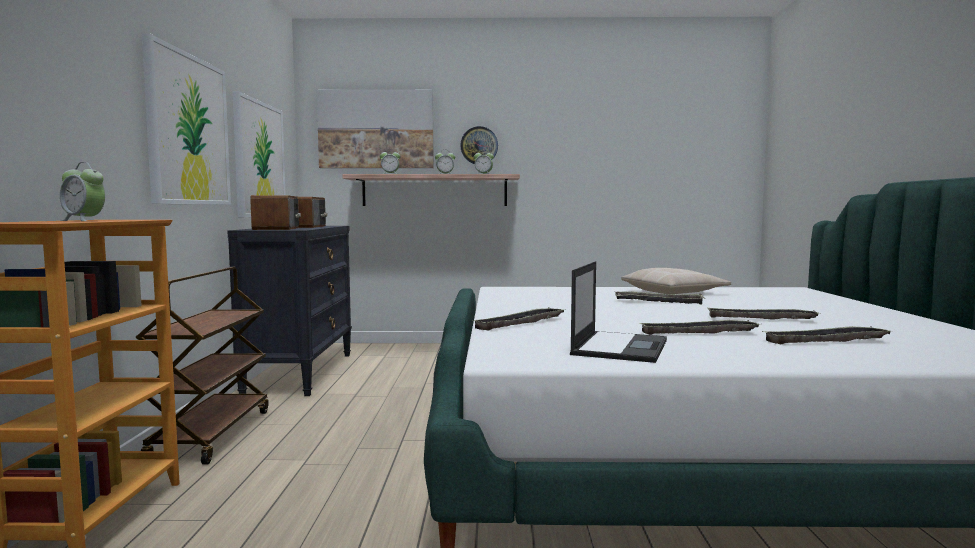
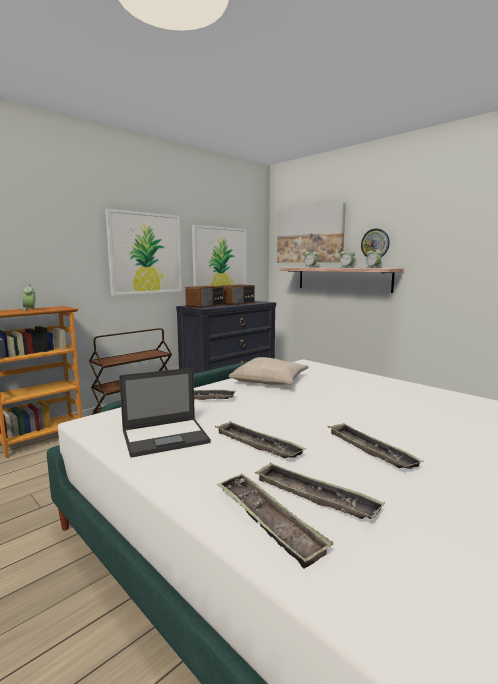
camera: 45 degrees right, 5 degrees up
(658, 302) = (362, 404): tray -> tray (268, 521)
(674, 292) = (423, 397): beige pillow -> beige pillow (270, 380)

